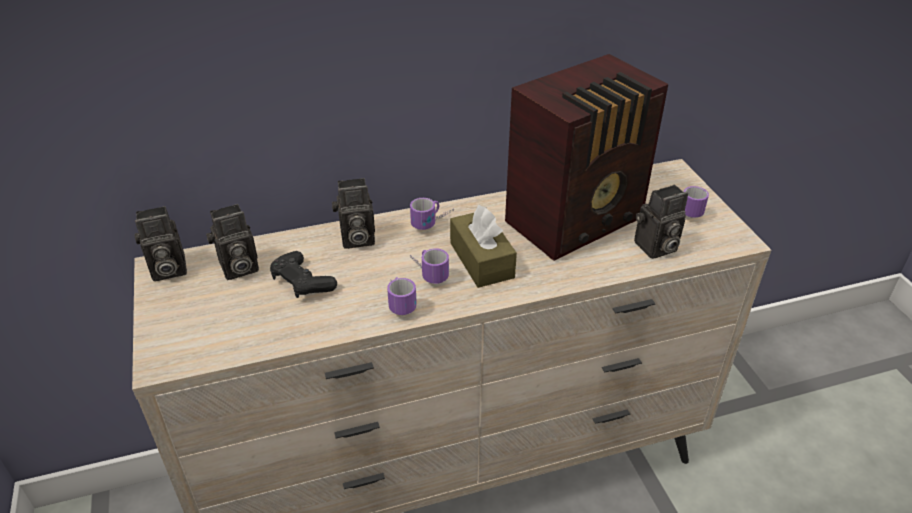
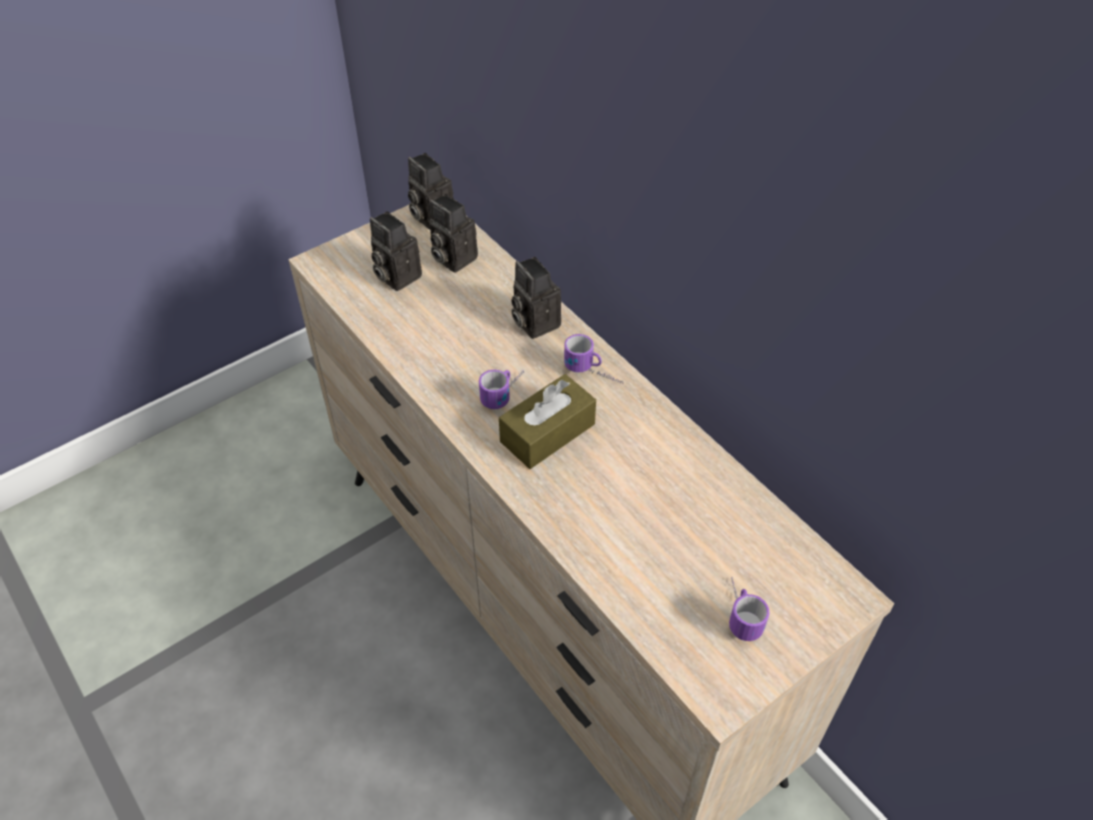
camera: 70 degrees right, 10 degrees up
(302, 283) = (451, 308): black game controller -> none
(399, 301) = (453, 385): mug -> none
(577, 221) = (666, 506): radio -> none
(655, 248) = (652, 599): camera -> camera (395, 276)

